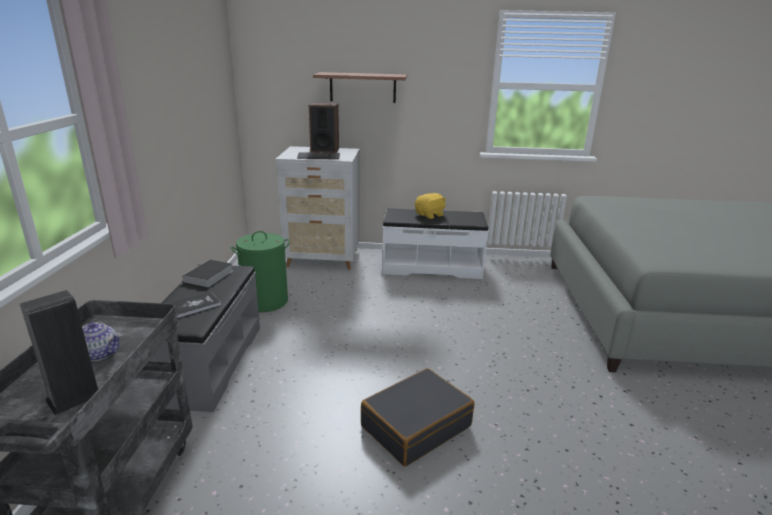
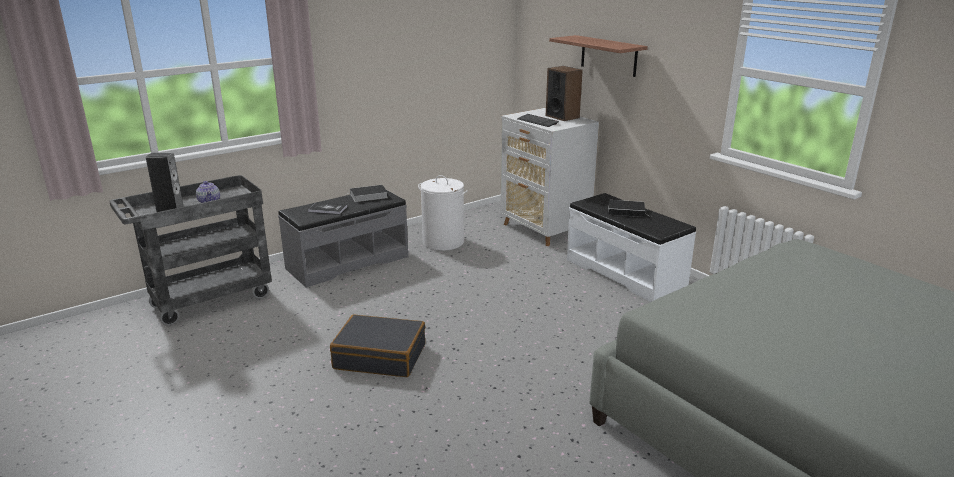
camera: 50 degrees right, 0 degrees up
(265, 301) = (443, 242): green laundry basket -> white laundry basket
(430, 215) = (627, 211): yellow plush toy -> book

